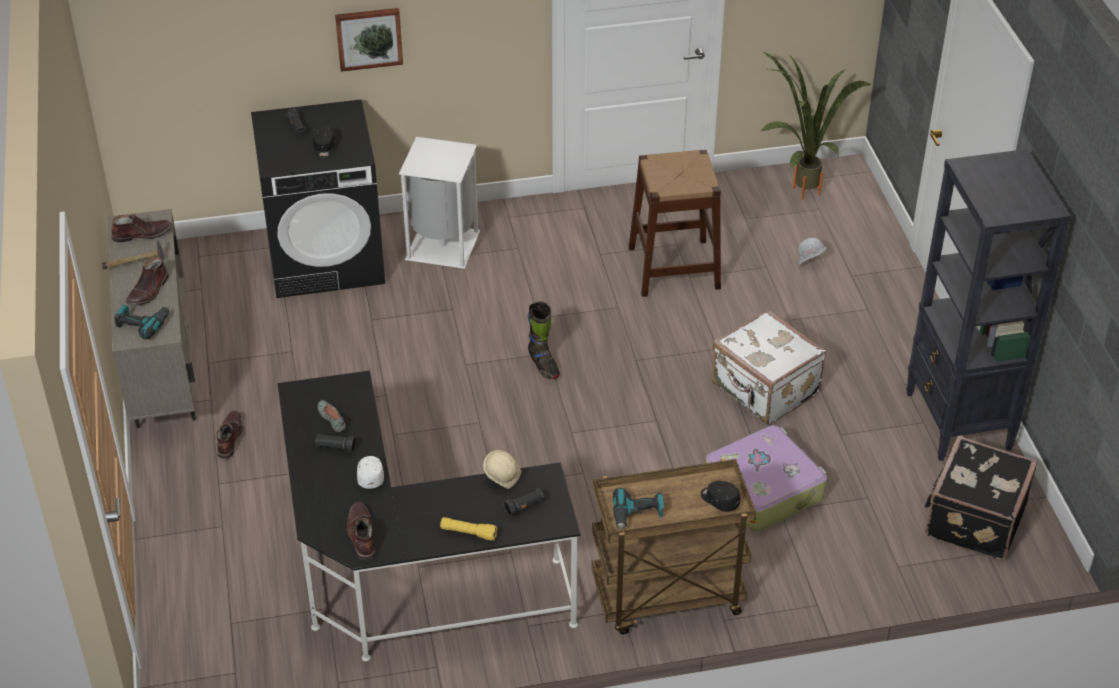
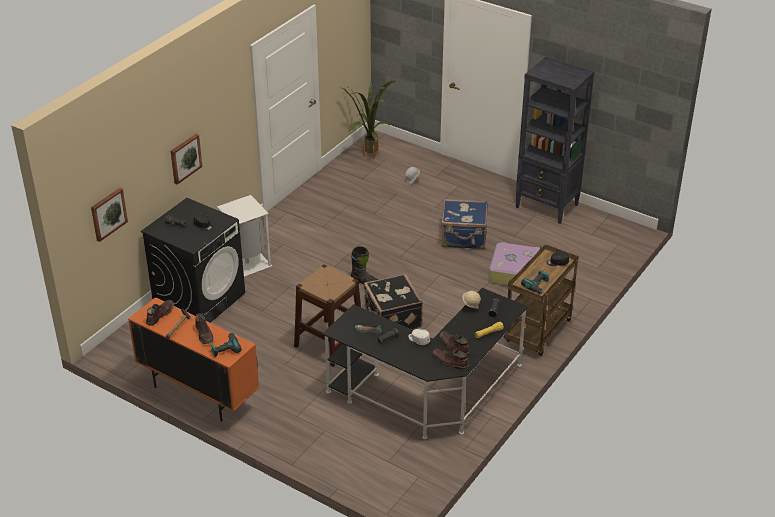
camera: 45 degrees left, 5 degrees down
(163, 376) = (198, 393): beige cabinet -> orange cabinet
(186, 61) = (108, 214): none -> picture
(229, 438) = (272, 396): brown boot -> brown boot (453, 346)
(674, 267) = (361, 214): brown stool -> brown stool (329, 342)
(764, 390) = (464, 238): white suitcase -> blue suitcase
(973, 520) = (599, 236): black suitcase -> black suitcase (392, 319)

